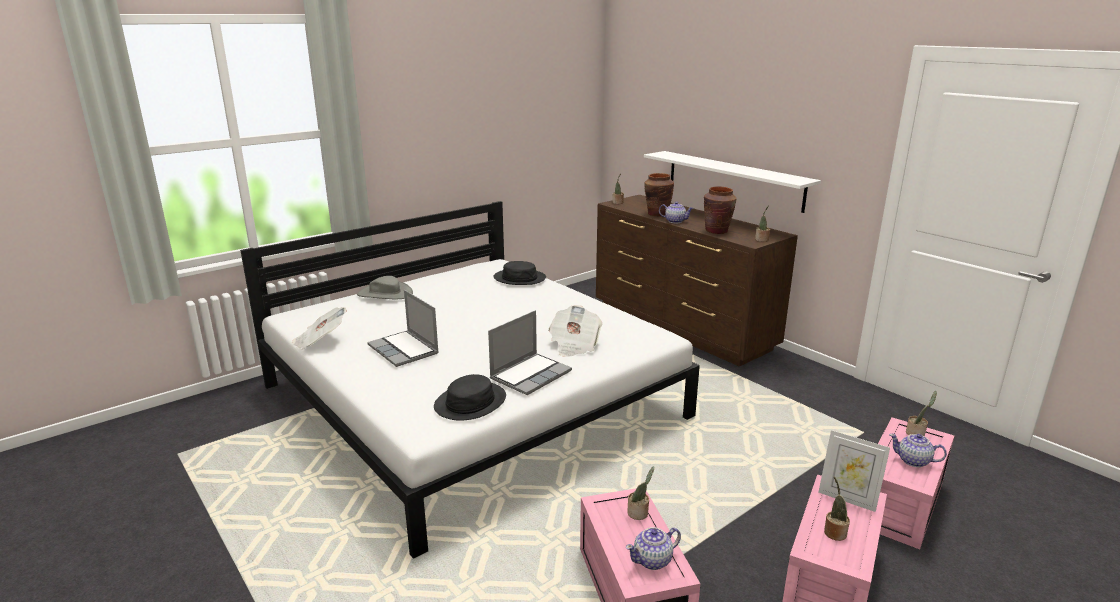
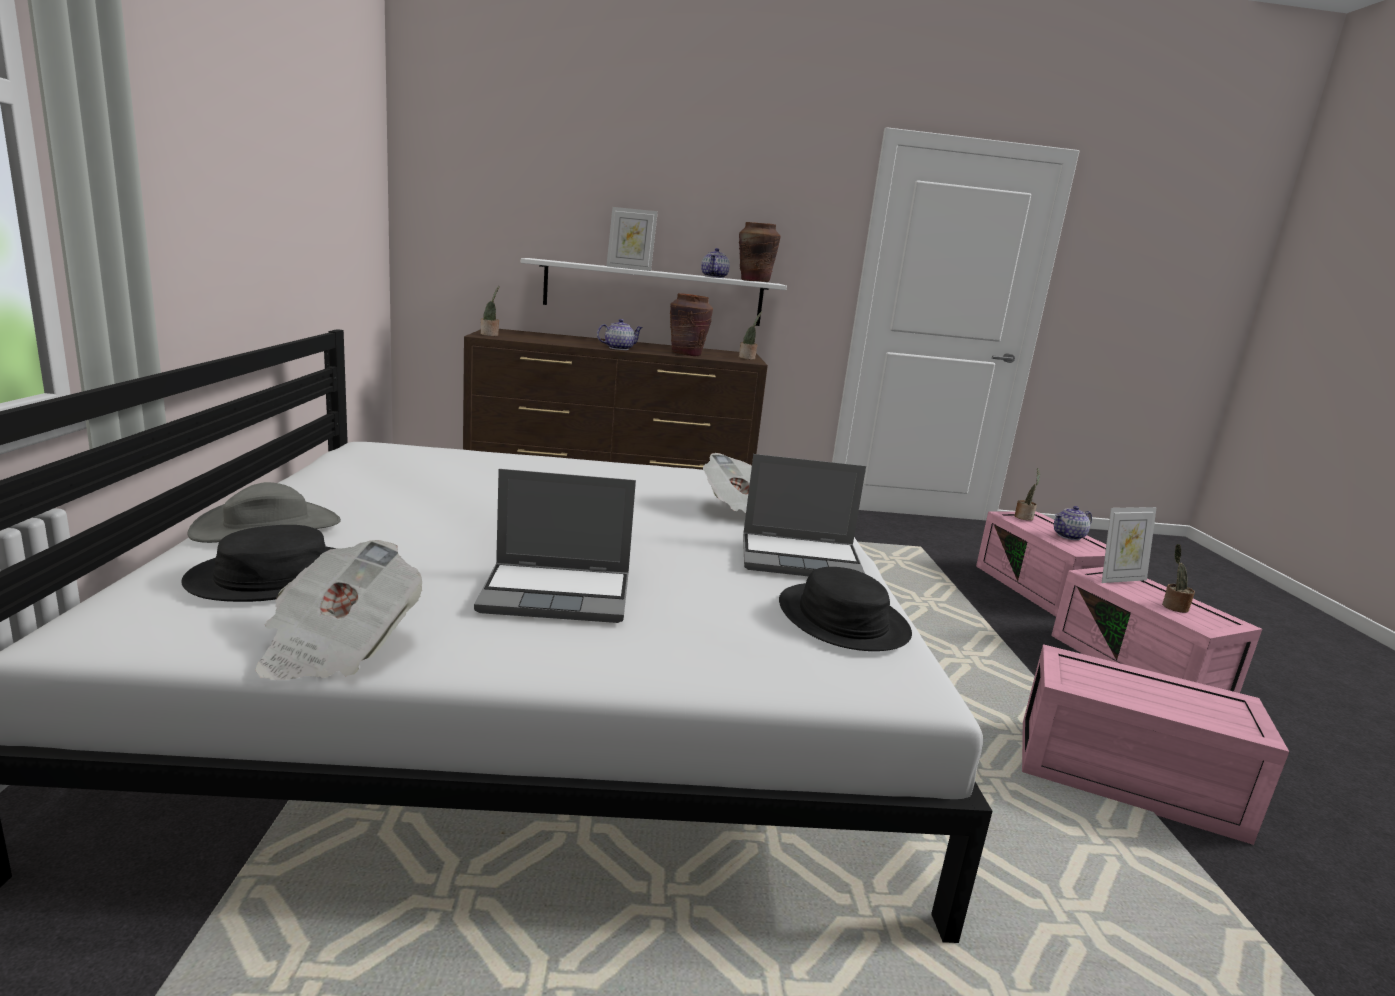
camera: 55 degrees left, 5 degrees down
(519, 278) = (467, 456): black hat -> black hat (274, 576)
(530, 375) = (801, 559): laptop -> laptop turned 105 degrees clockwise
(639, 513) = (1103, 669): potted plant -> none
(653, 560) = (1209, 703): teapot -> teapot (714, 277)
(657, 214) = (576, 343): brown vase -> brown vase (754, 281)
(705, 163) = (629, 268): none -> picture frame

